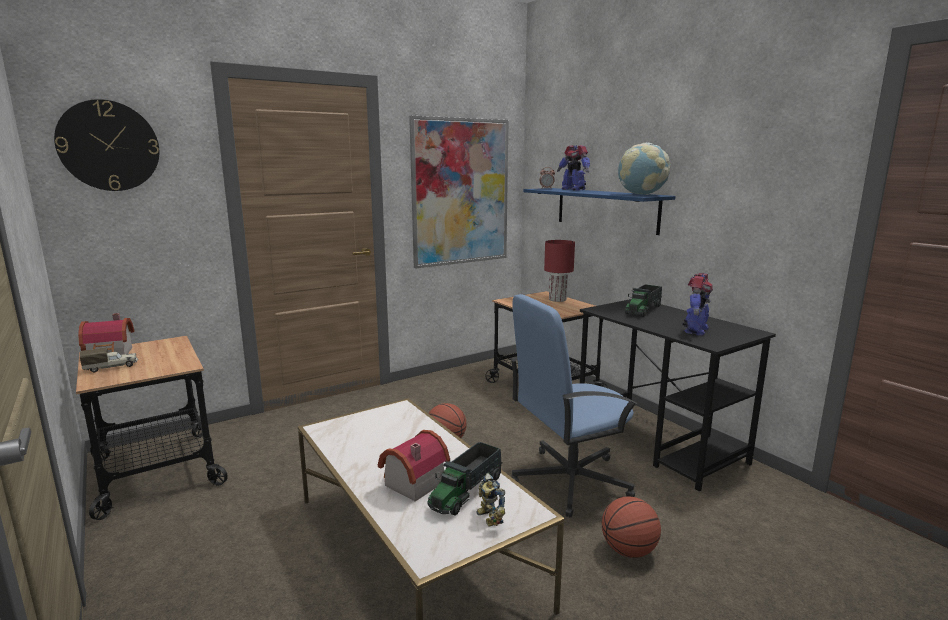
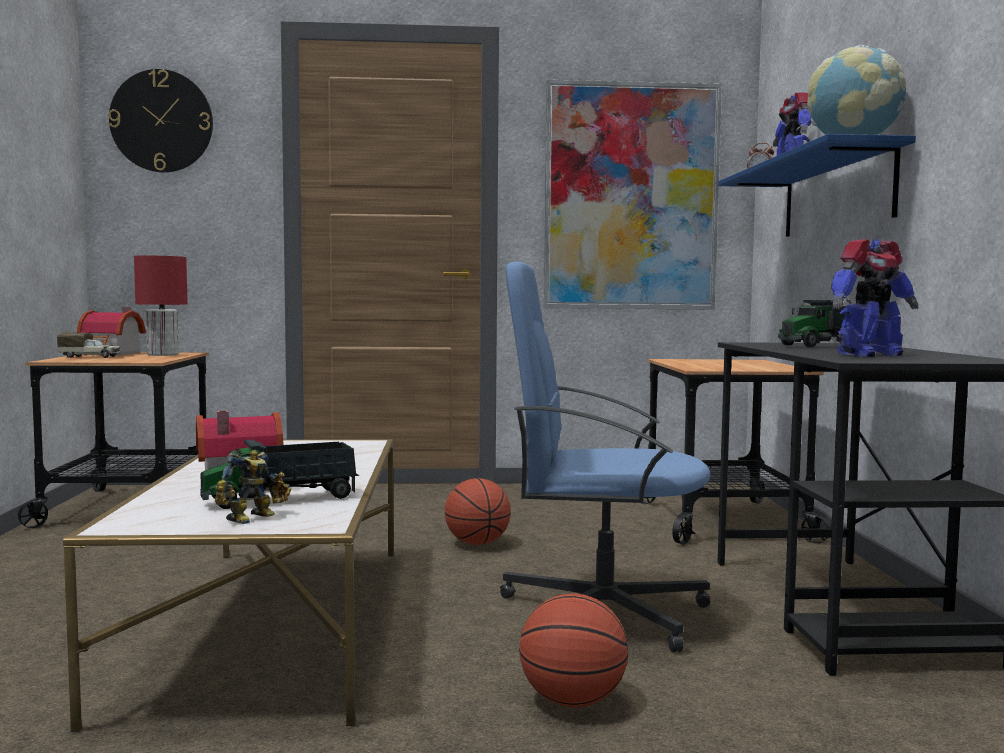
camera: 30 degrees right, 10 degrees down
(488, 519) = (254, 518): toy robot -> toy robot turned 150 degrees counterclockwise
(557, 299) = (756, 363): red table lamp -> red table lamp (162, 354)

